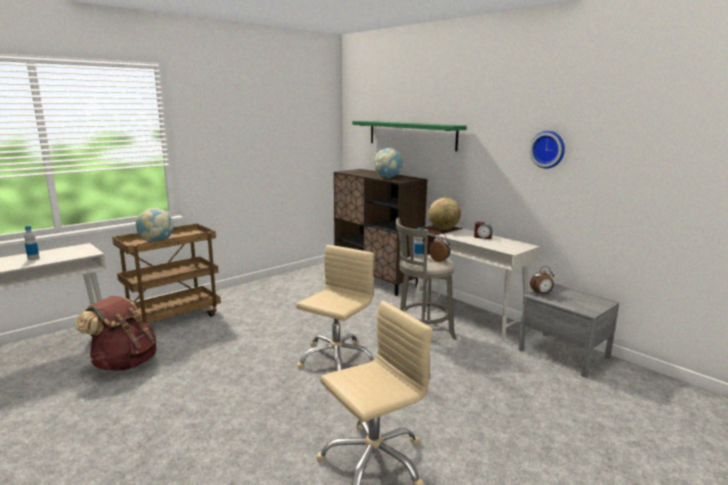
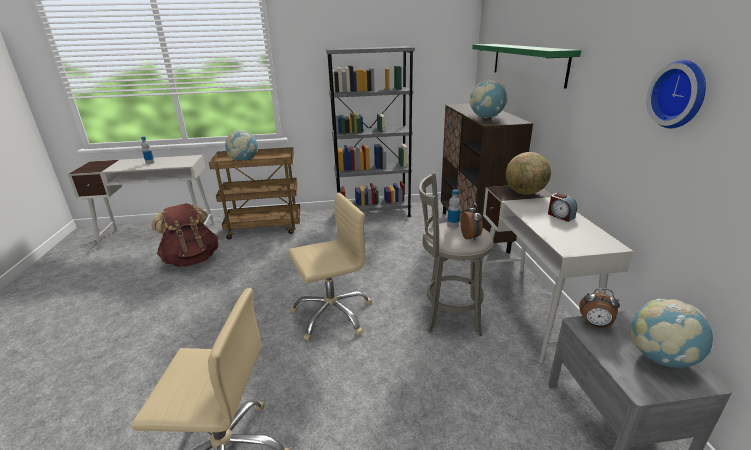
camera: 35 degrees right, 10 degrees up
(274, 283) = (373, 213): none -> grey bookcase
(582, 298) = (660, 358): none -> globe

